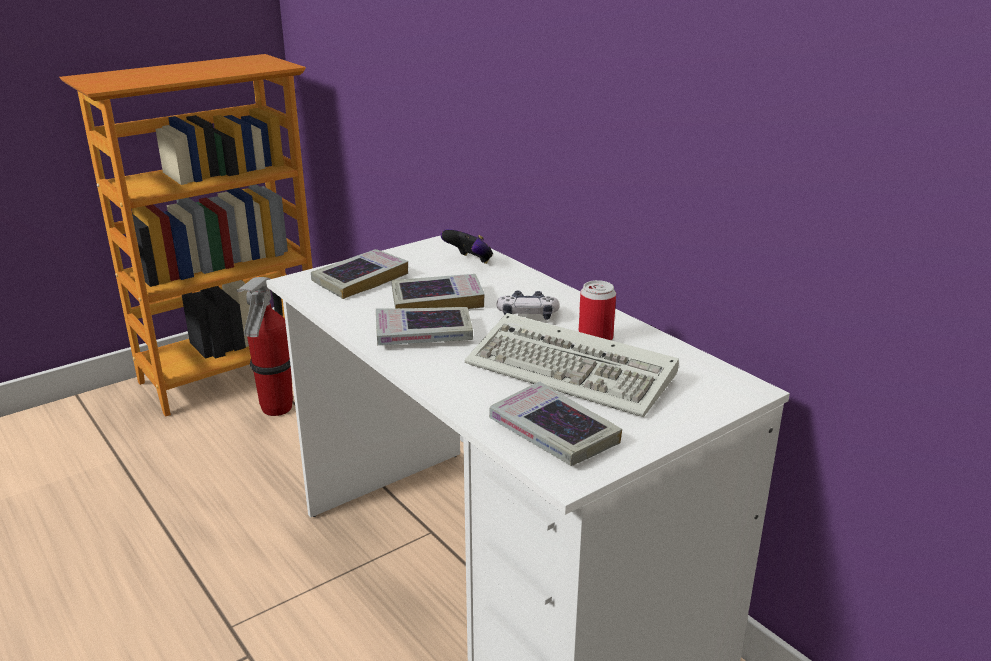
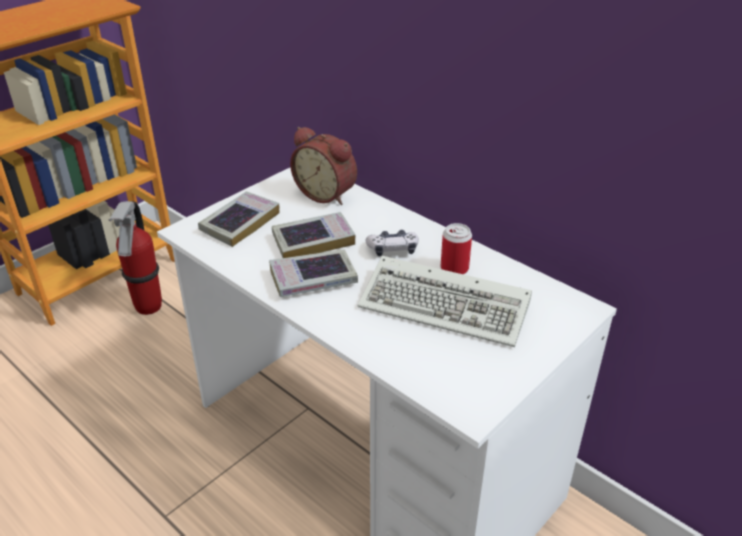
camera: 10 degrees left, 10 degrees up
(469, 261) = (327, 194): game controller -> alarm clock
(553, 433) = (449, 371): book -> none

